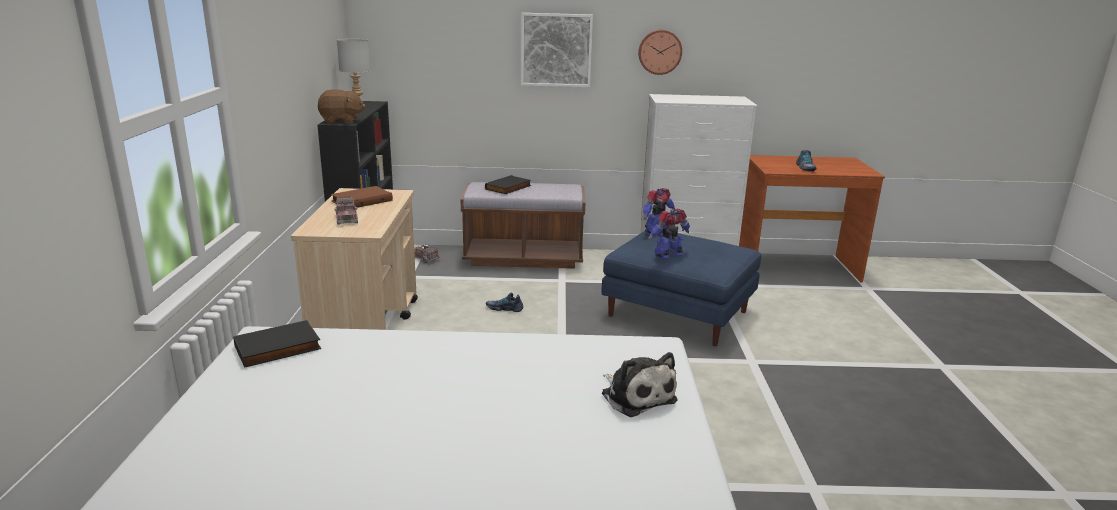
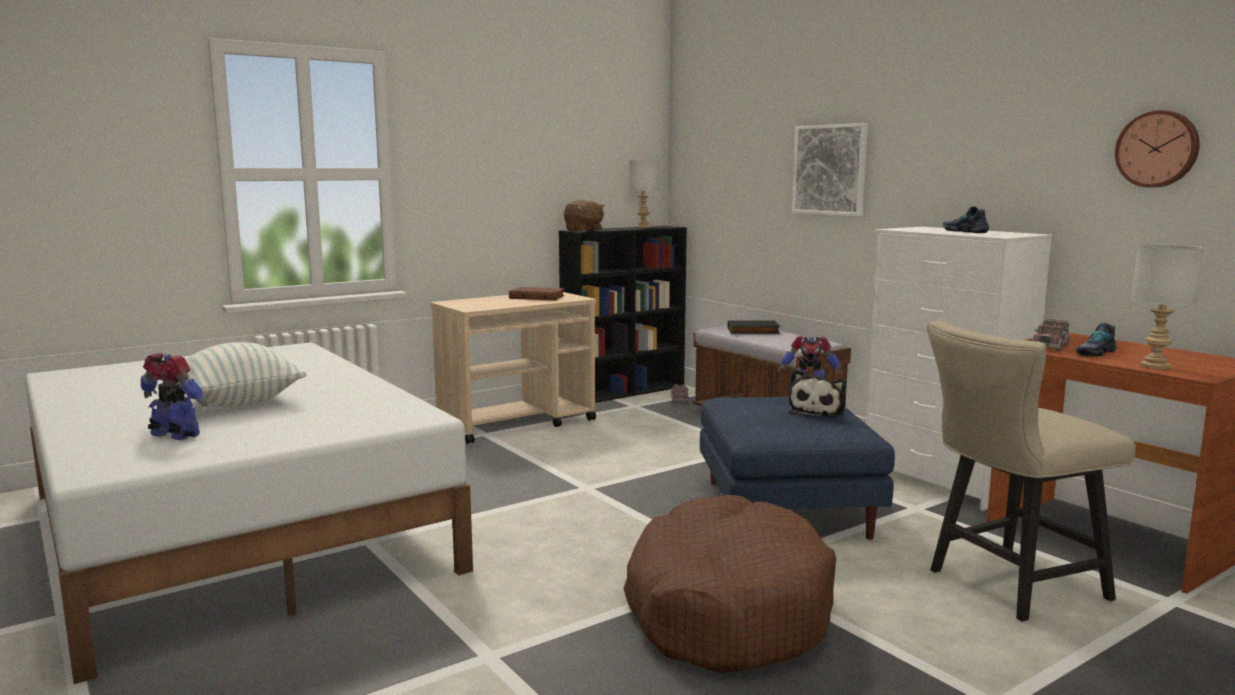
camera: 55 degrees right, 10 degrees down
(277, 349) = (285, 352): black book -> none
(346, 219) = (488, 302): toy truck -> toy truck (1050, 346)
(491, 415) = (237, 402): none -> pillow
(504, 308) = (641, 446): shoe -> shoe (965, 231)
(636, 396) = (313, 426): plush toy -> plush toy (818, 411)
(659, 52) = (943, 168): wall clock -> wall clock (1158, 149)
(669, 256) = (743, 410): toy robot -> toy robot (174, 436)
(802, 386) = (726, 609): none -> brown dog bed
(828, 309) = (1007, 586): none -> beige chair
(844, 171) = (1154, 366): none -> grey table lamp

